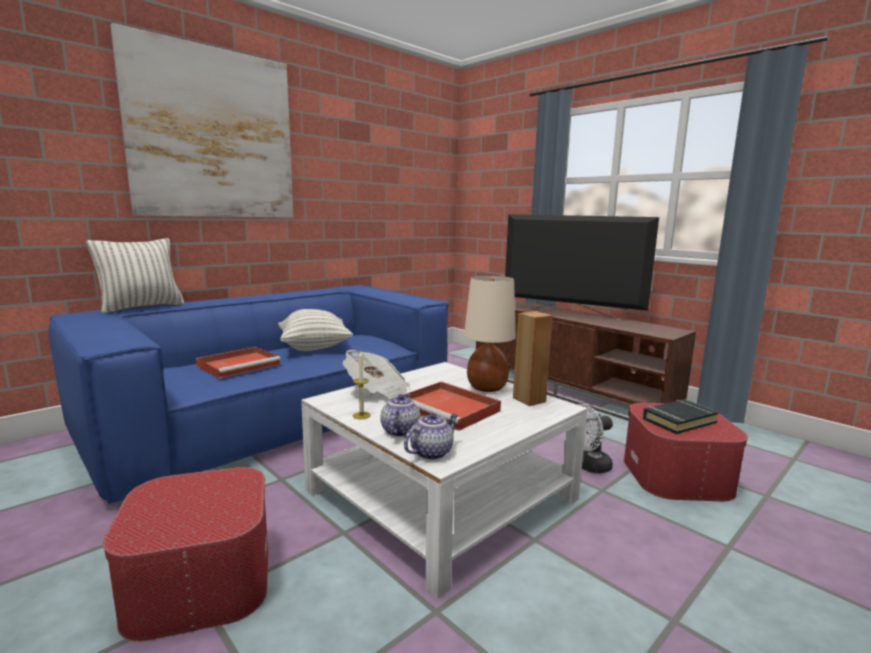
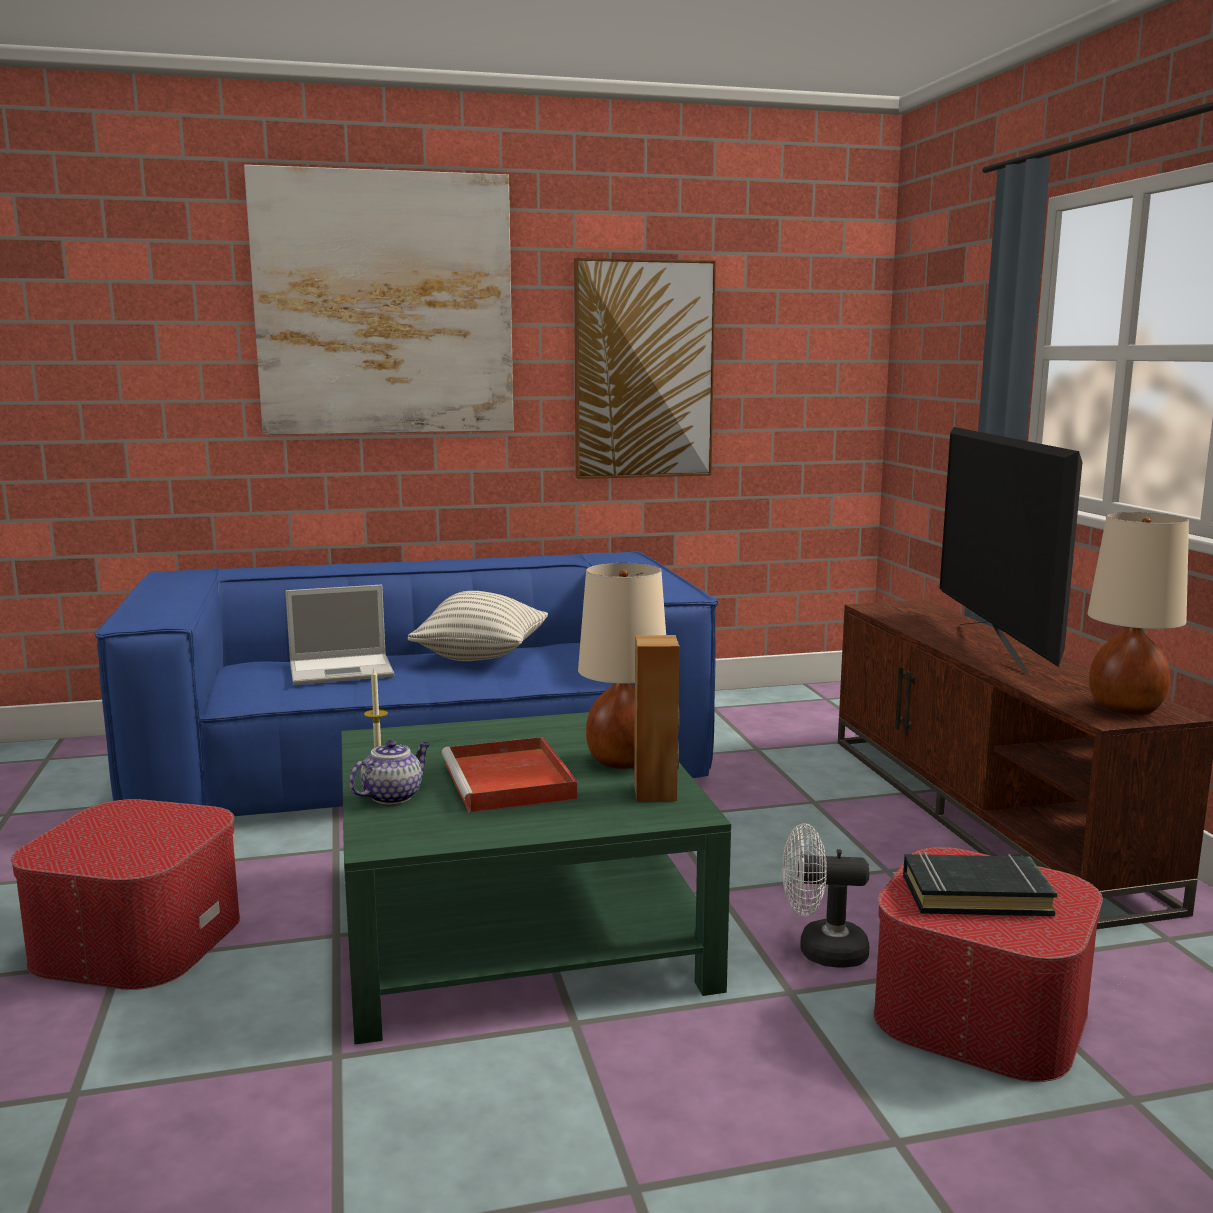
camera: 30 degrees right, 0 degrees up
(142, 307) = (261, 569): pillow -> none
(240, 365) = (343, 670): red tray -> laptop
(356, 186) = (643, 370): none -> picture
(377, 392) = (450, 739): newspaper -> none
(431, 452) = (386, 831): teapot -> none
(441, 494) = (518, 925): white coffee table -> green coffee table
(570, 314) = (993, 647): television -> television turned 150 degrees counterclockwise
(662, 331) = (1124, 709): none -> beige table lamp

